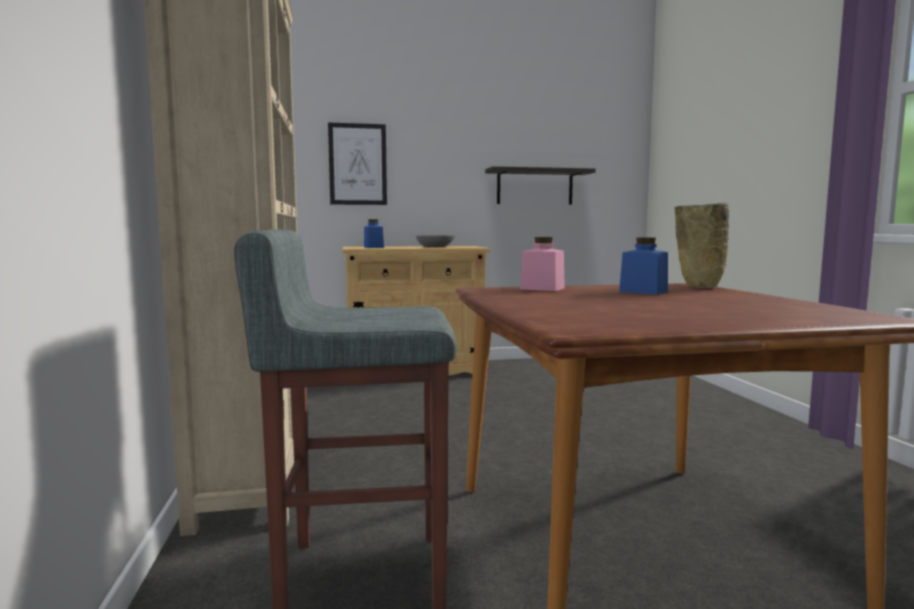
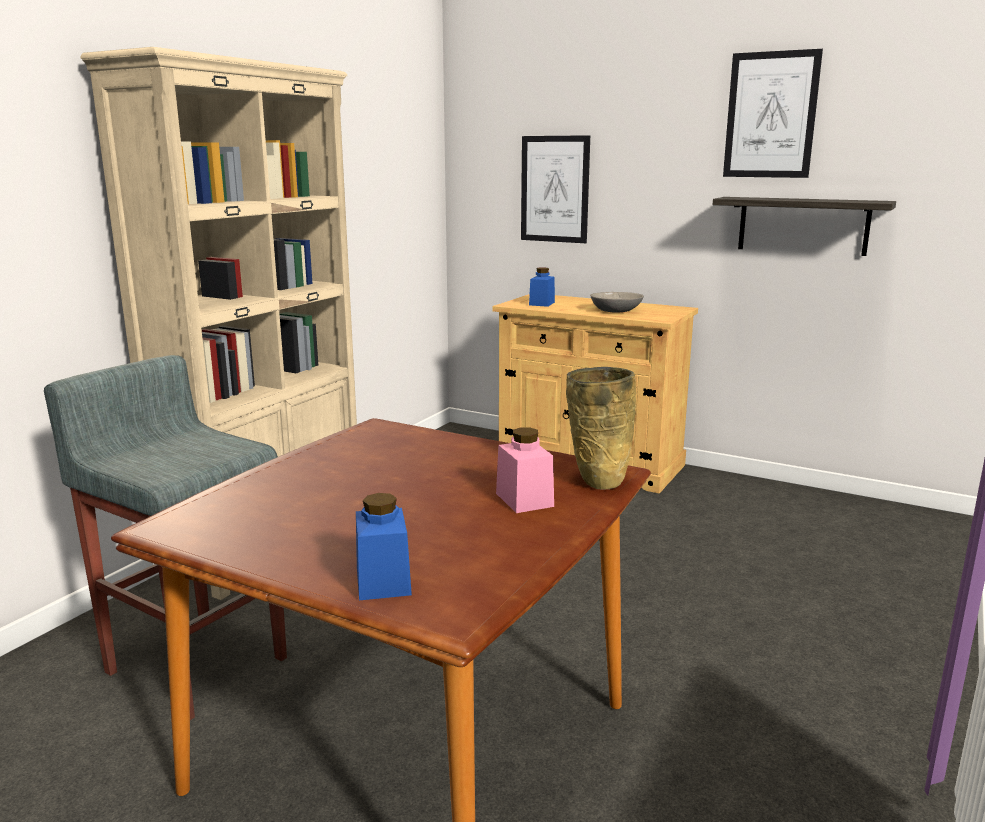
camera: 40 degrees right, 10 degrees up
(510, 117) = (771, 115): none -> picture
(542, 288) = (426, 441): pink jar -> pink jar (524, 500)
(643, 292) = (485, 477): blue jar -> blue jar (383, 581)

